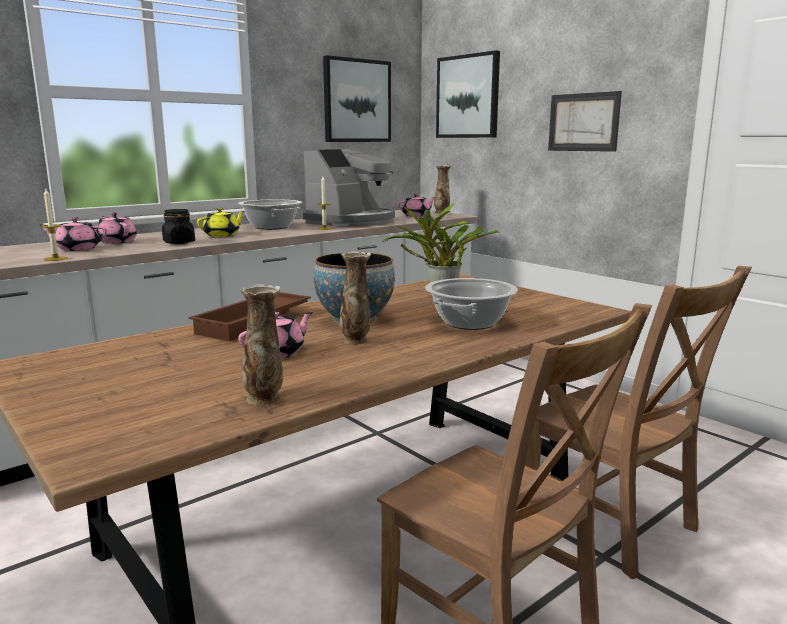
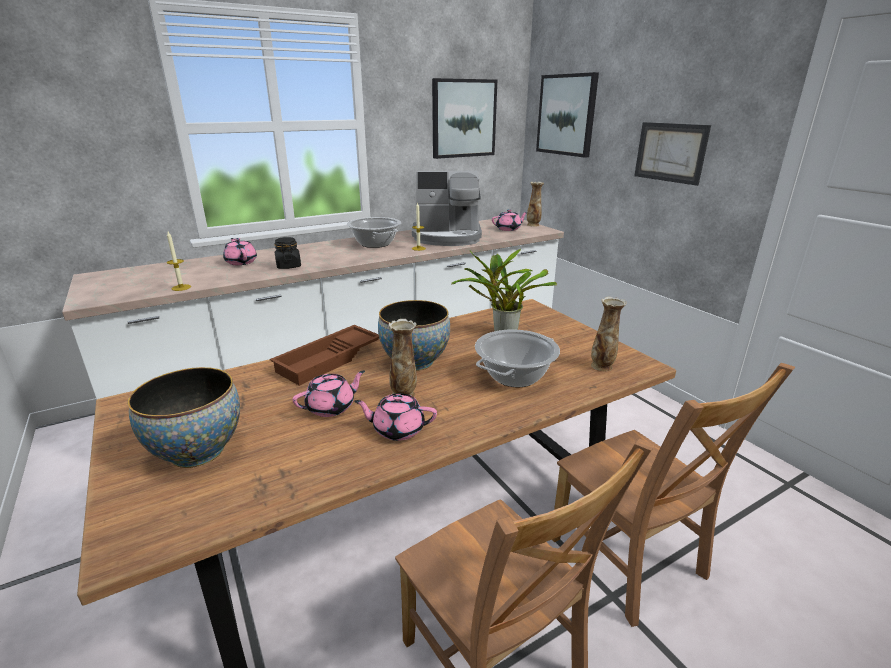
camera: 10 degrees right, 10 degrees up
(77, 249) = (205, 272): pink teapot -> pink teapot (397, 429)
(136, 391) = (198, 451): none -> bowl
(222, 235) = (329, 255): yellow teapot -> none
(264, 399) = (295, 476): vase -> vase (602, 366)
(352, 221) = (447, 237): coffee machine -> coffee machine turned 45 degrees clockwise

